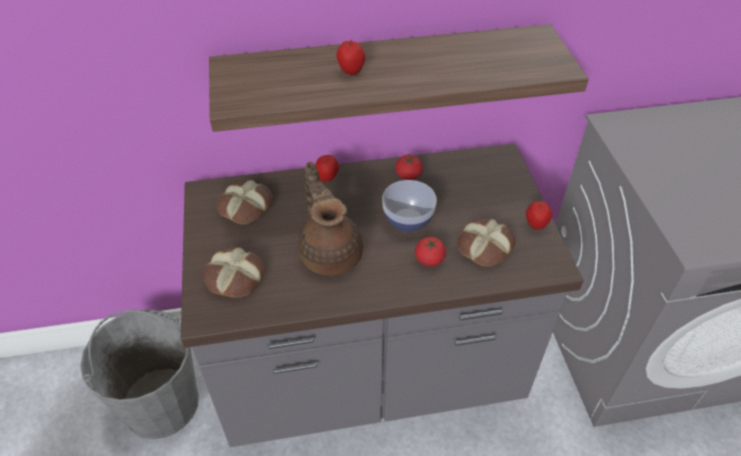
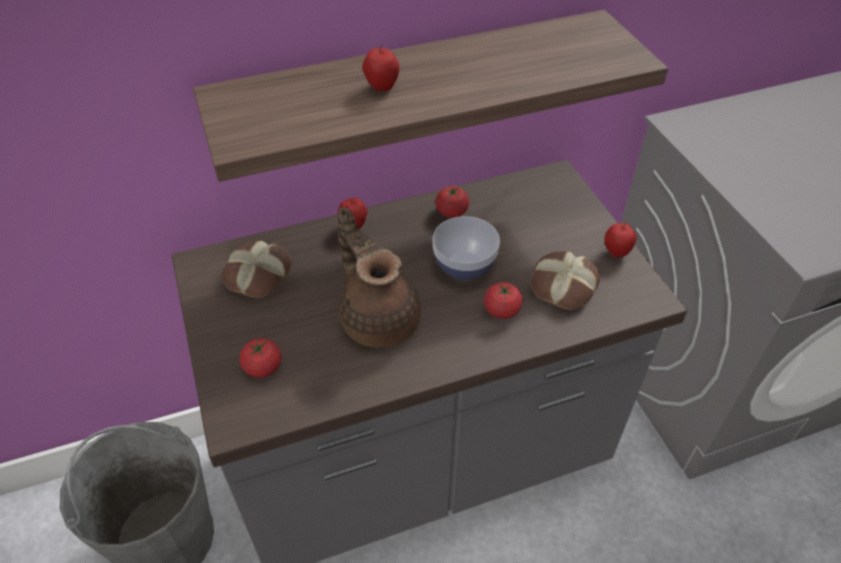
camera: 10 degrees left, 0 degrees up
(234, 278) = (263, 367): bread -> tomato

